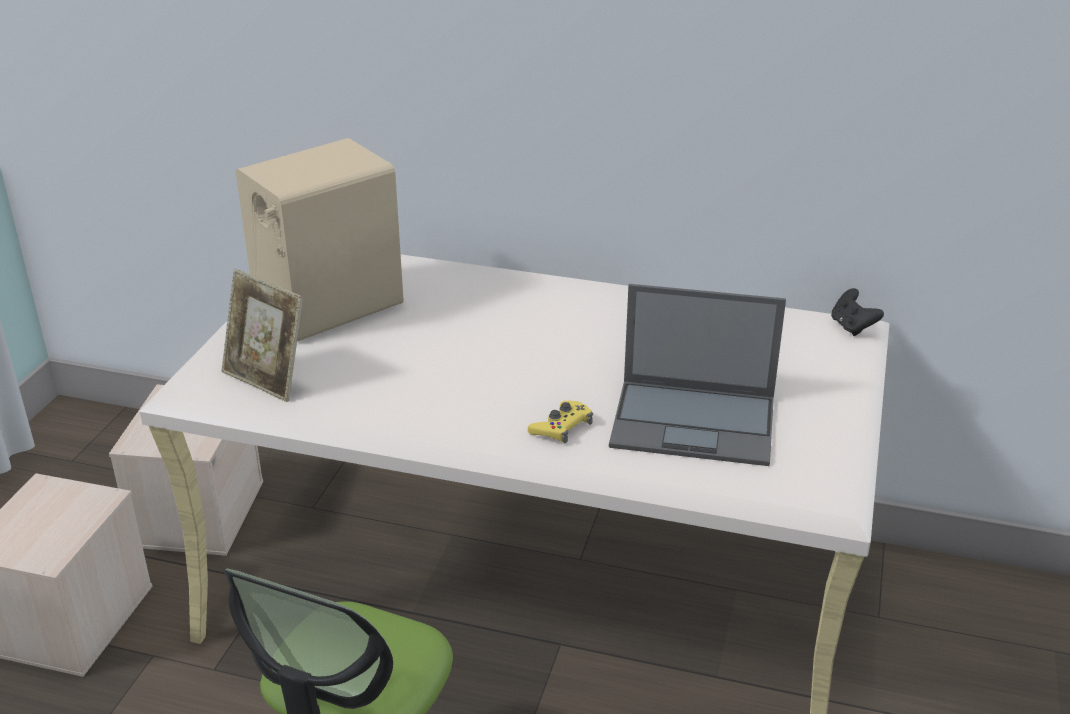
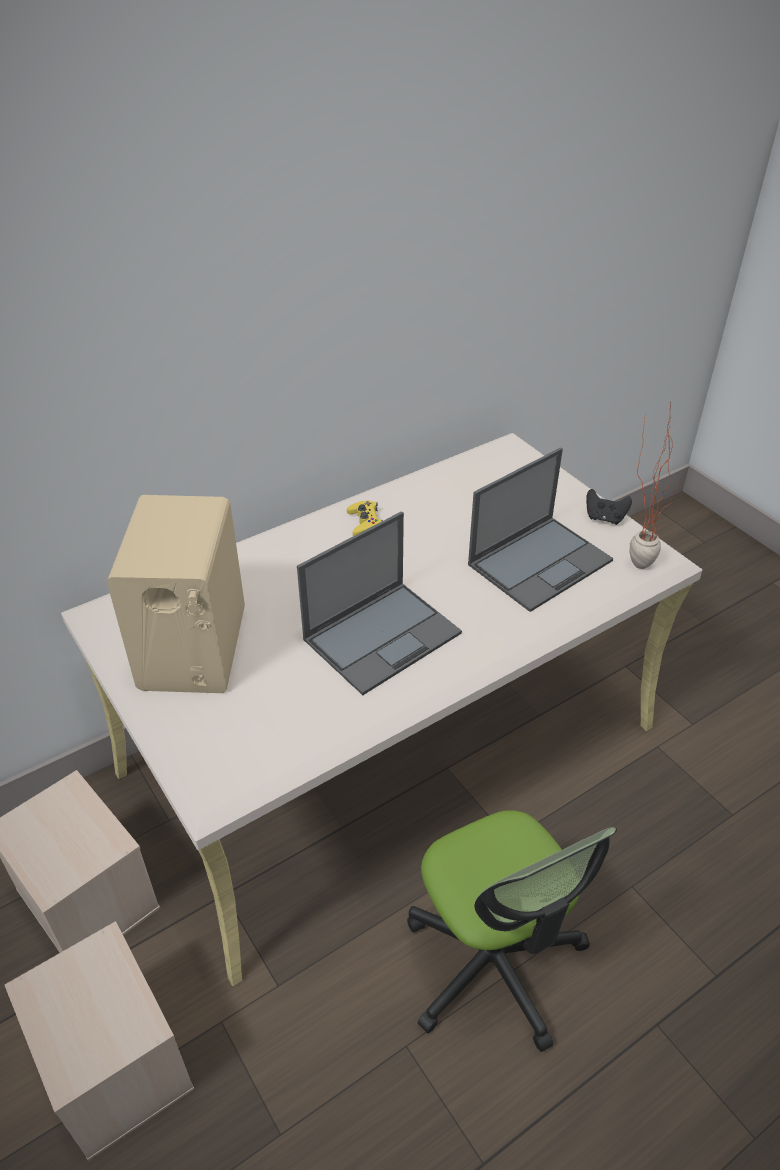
camera: 50 degrees left, 10 degrees up
(267, 379) = (256, 736): picture frame -> none
(462, 383) = (383, 635): none -> laptop
(561, 427) = (486, 619): yellow game controller -> yellow game controller (365, 522)
(800, 481) = (637, 558): none -> potted plant
(852, 327) = (510, 446): black game controller -> black game controller (604, 518)

